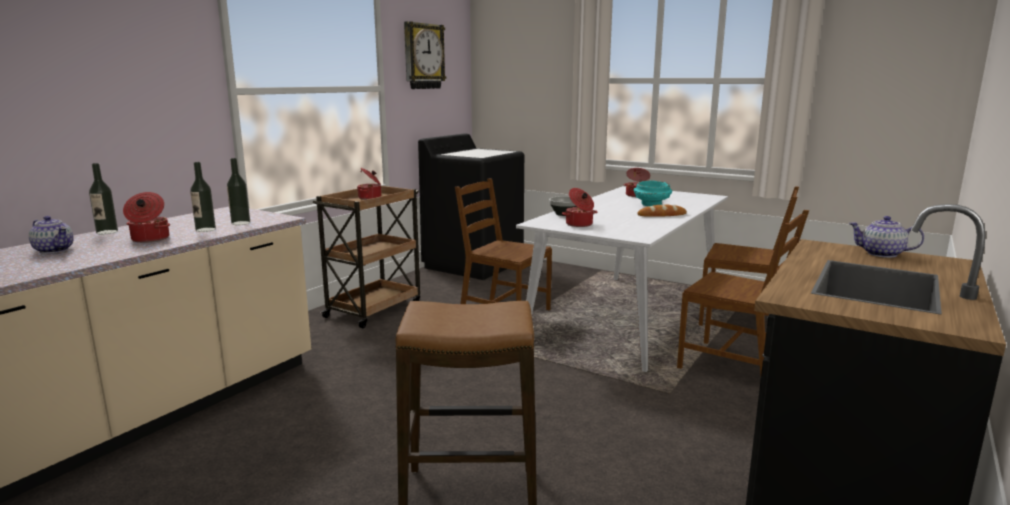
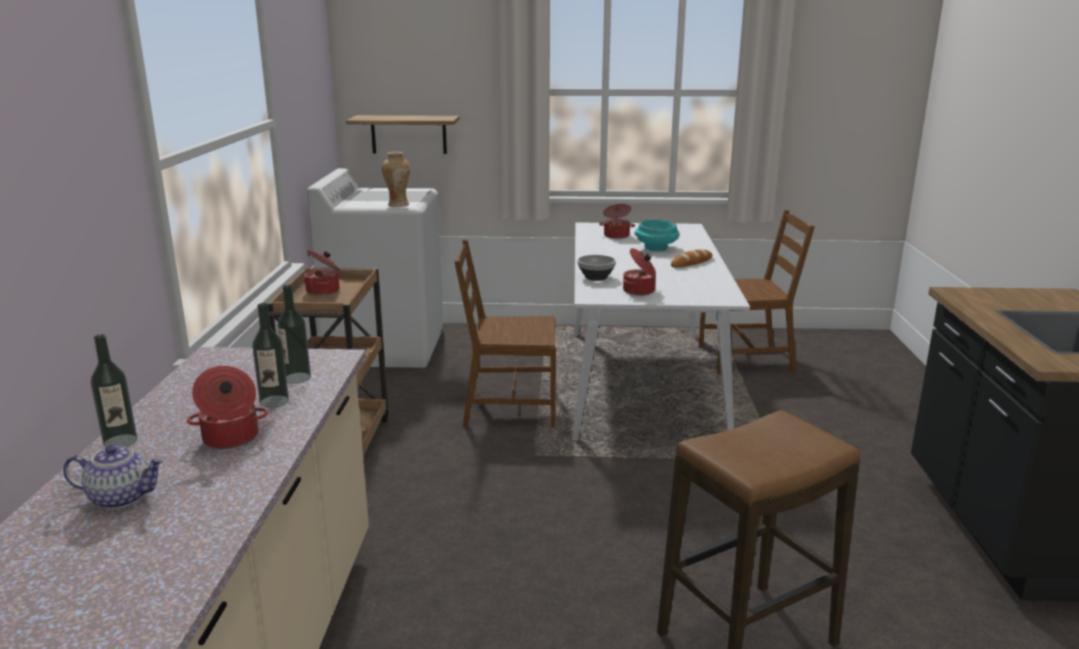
camera: 30 degrees left, 5 degrees up
(423, 56) = (298, 67): wall clock -> none
(474, 156) = (398, 205): none -> vase
(474, 264) = (386, 347): black washing machine -> white washing machine
(515, 112) = (408, 134): none -> shelf
(733, 366) = (795, 414): brown chair -> none
(881, 254) = (1012, 294): teapot -> none

